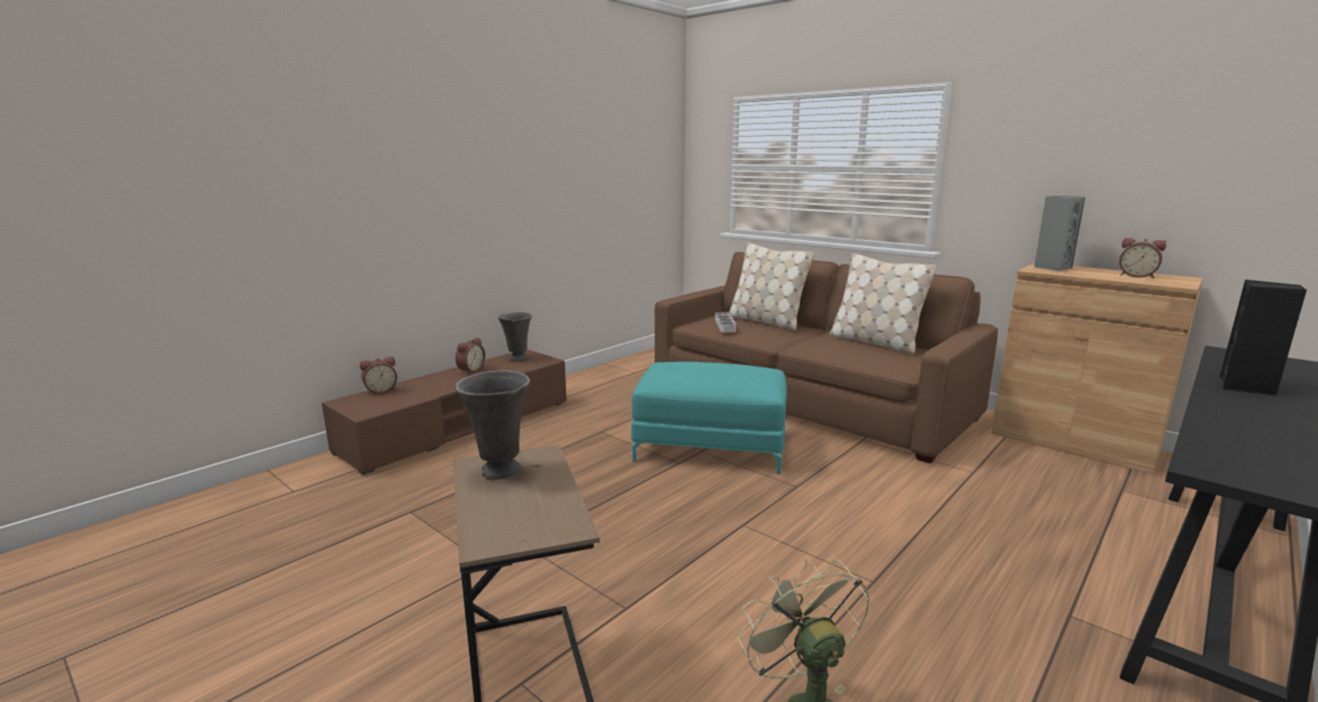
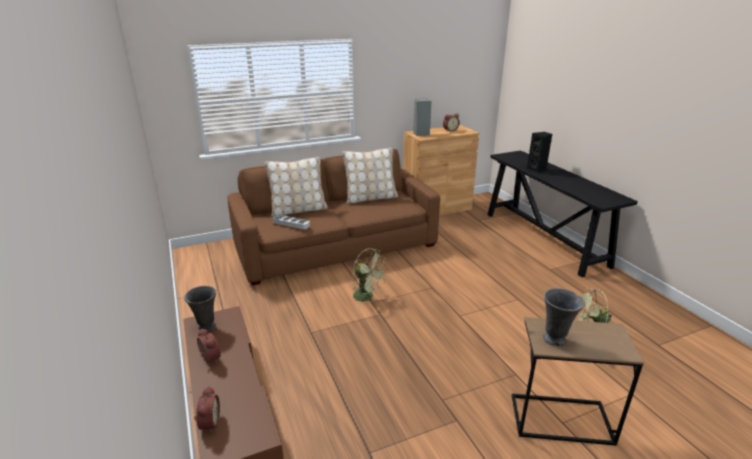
camera: 65 degrees left, 10 degrees up
(710, 445) = (367, 297): turquoise ottoman -> green fan

